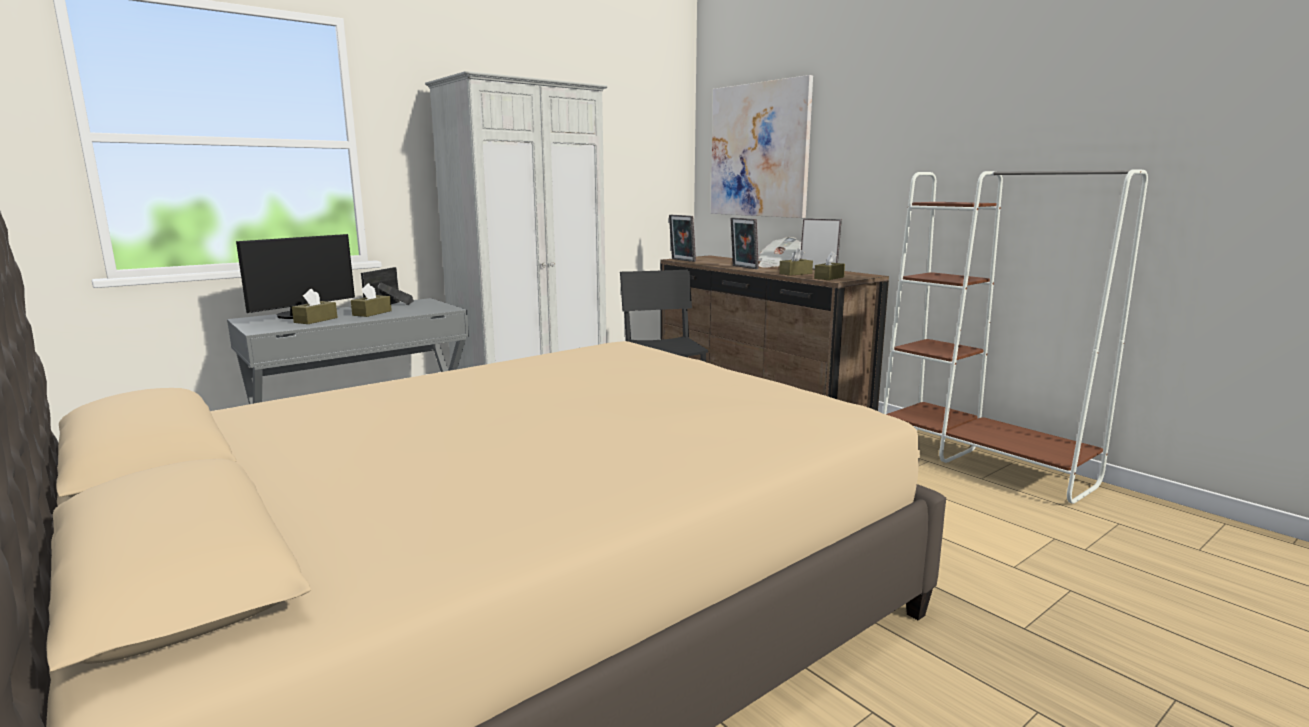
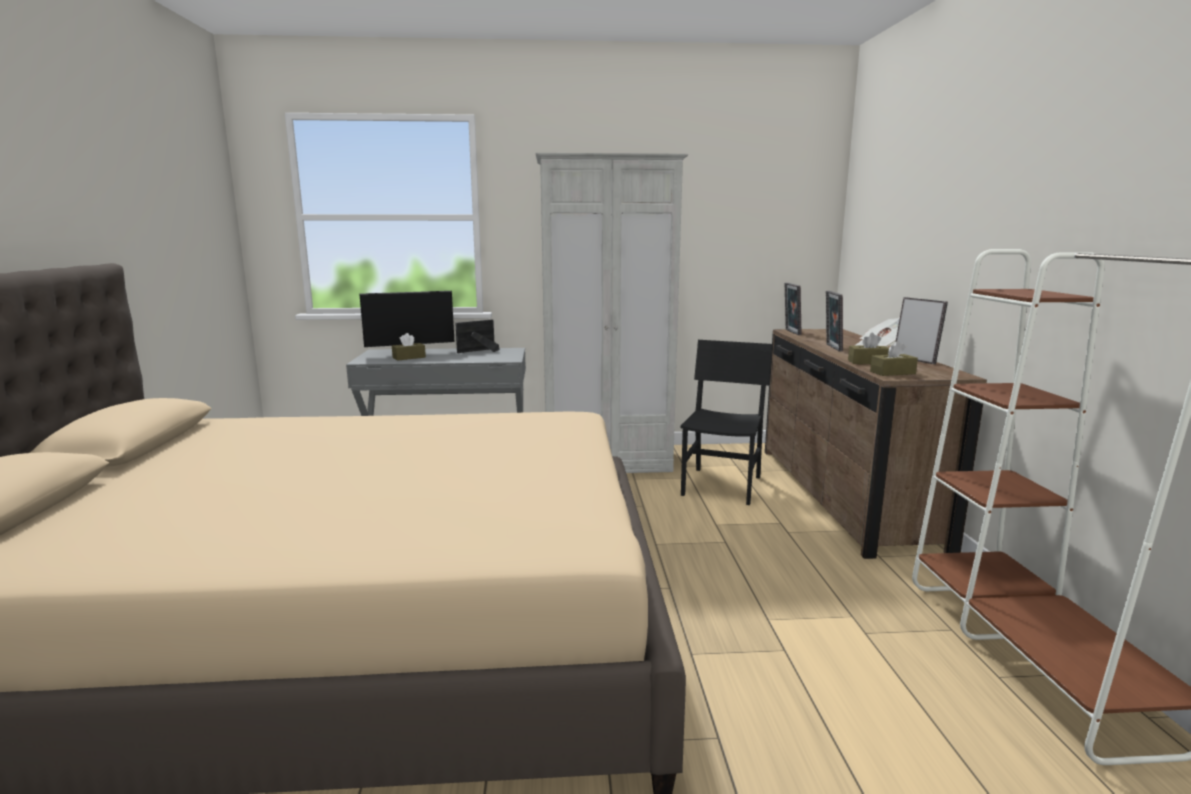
camera: 35 degrees right, 0 degrees up
(372, 313) = (454, 356): brown tissue box -> none
(759, 150) = (890, 213): picture -> none

